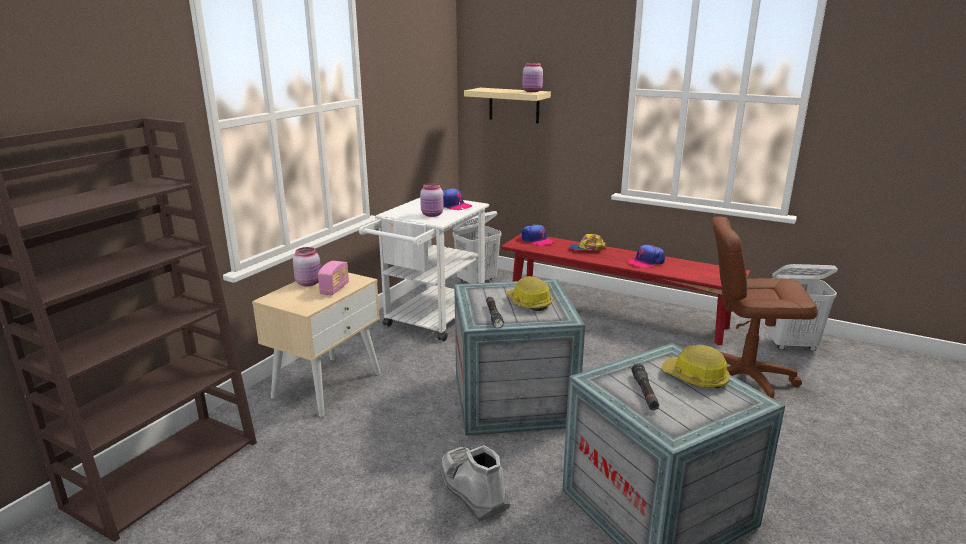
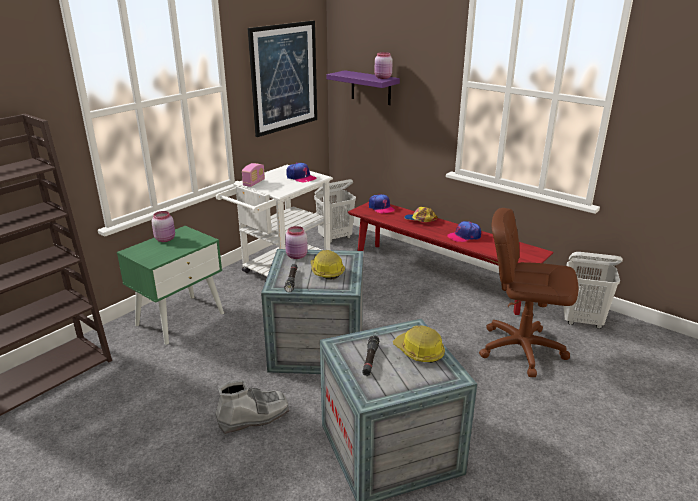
camera: 10 degrees right, 5 degrees up
(327, 384) = (180, 318): beige nightstand -> green nightstand
(334, 289) = (182, 246): radio -> radio (254, 183)
(418, 94) = (284, 77): none -> picture
(432, 215) = (279, 185): pink jar -> pink jar (297, 256)
(472, 490) = (253, 416): grey boot -> grey boot turned 90 degrees clockwise
(514, 105) = (371, 88): beige shelf -> purple shelf

